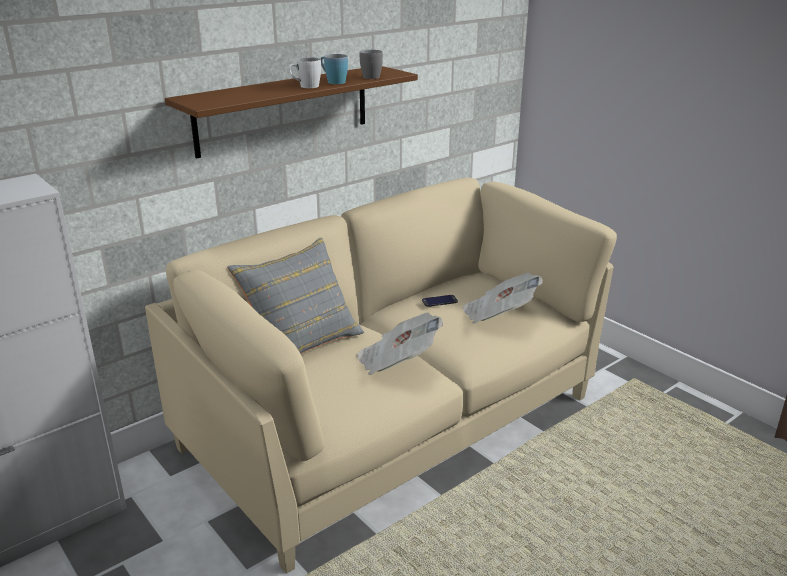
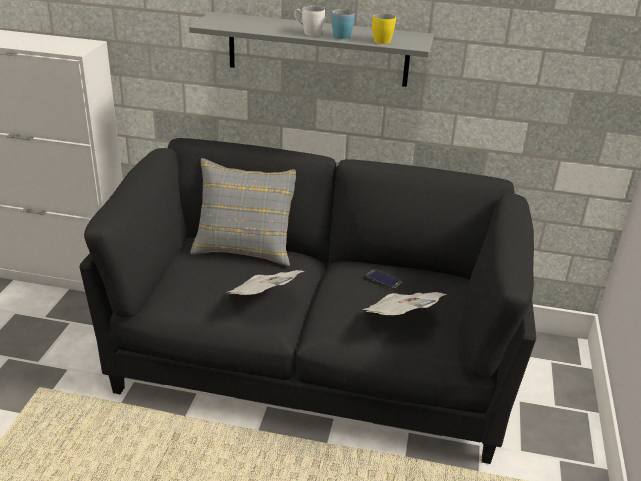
camera: 50 degrees right, 5 degrees up
(284, 110) = (318, 49): brown shelf -> grey shelf
(370, 76) = (384, 40): grey mug -> yellow mug
(392, 423) = (315, 362): beige sofa -> black sofa

